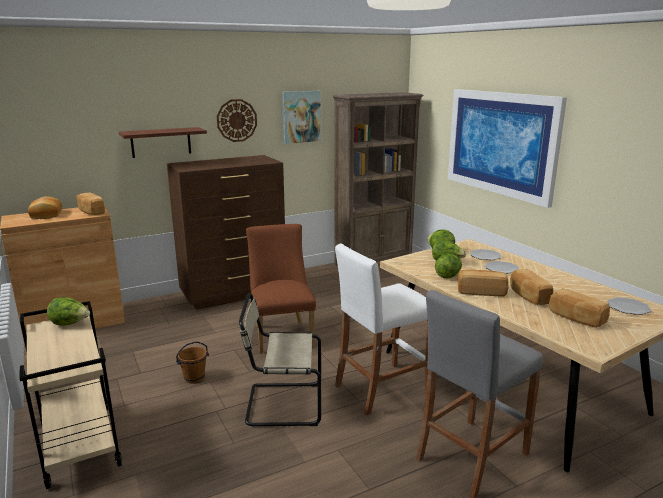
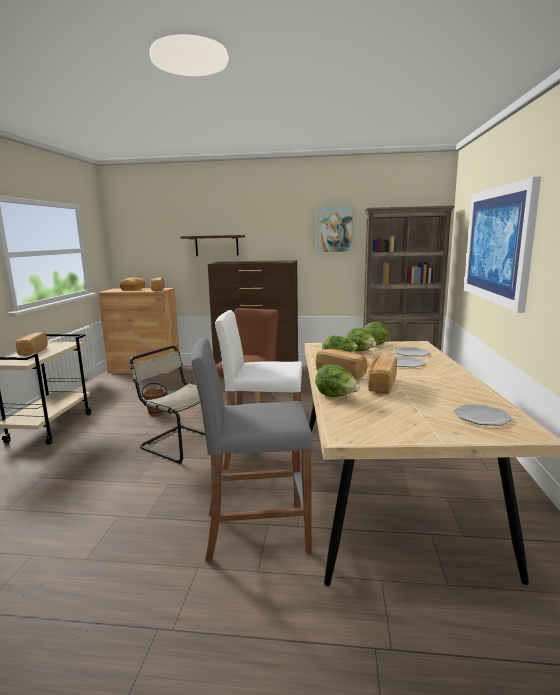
camera: 35 degrees right, 5 degrees down
(70, 324) = (63, 344): lettuce -> lettuce (336, 397)
(236, 120) = (276, 230): wall clock -> none
(576, 318) = (389, 410): bread -> bread (32, 351)

